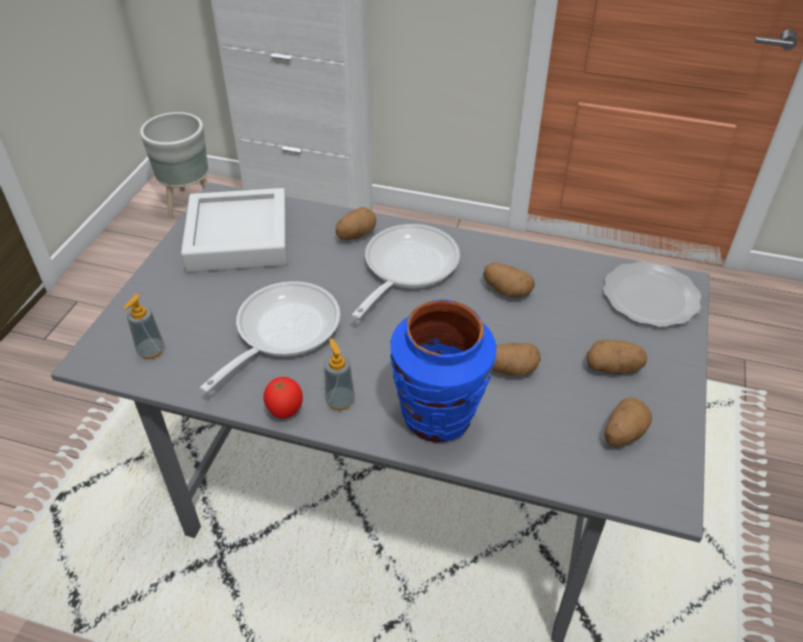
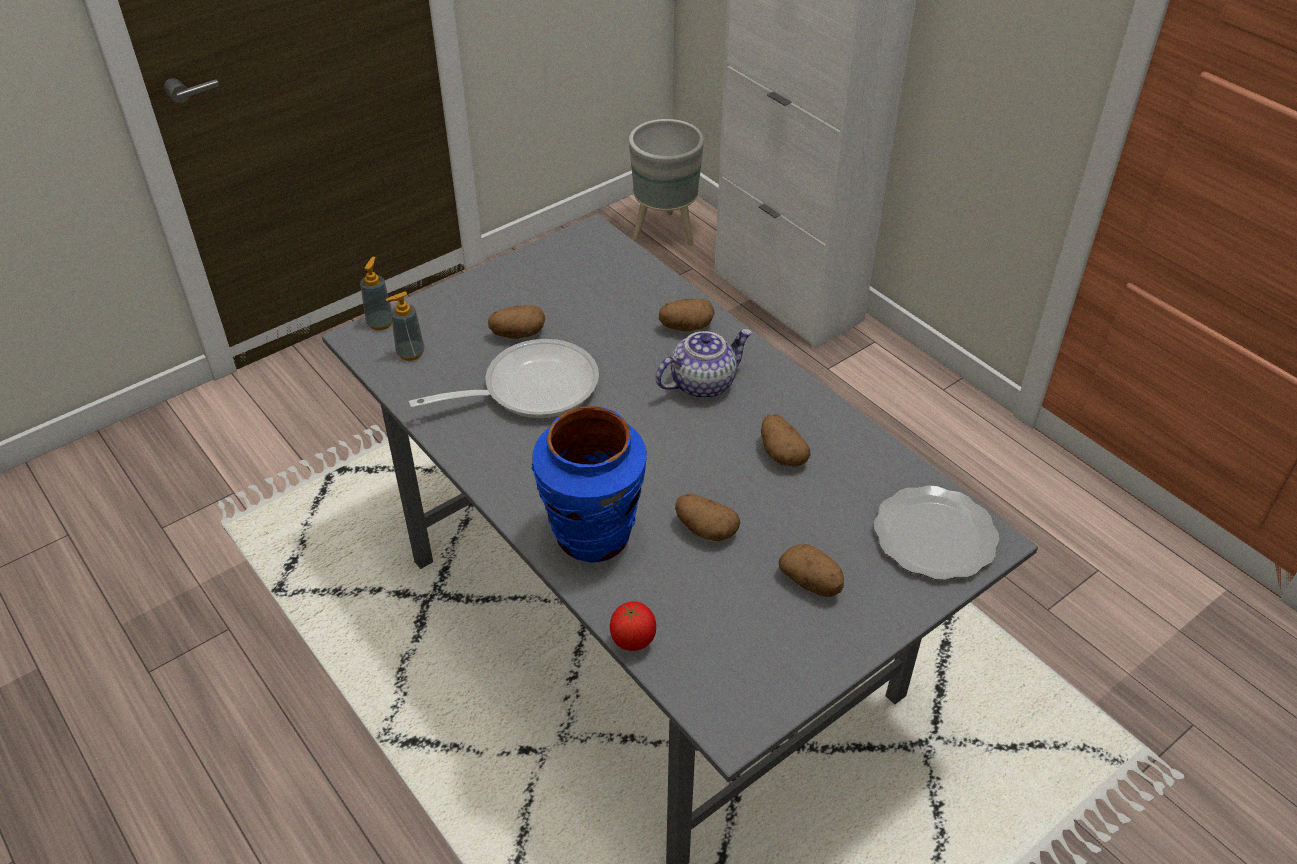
camera: 35 degrees right, 0 degrees up
(238, 238) = (573, 281): grey tray -> none
(285, 411) = (469, 460): tomato -> tomato (633, 642)
(340, 401) = (523, 476): soap dispenser -> soap dispenser (380, 323)
(406, 268) = (703, 383): frying pan -> teapot
(622, 433) = (752, 646): potato -> potato (518, 334)

